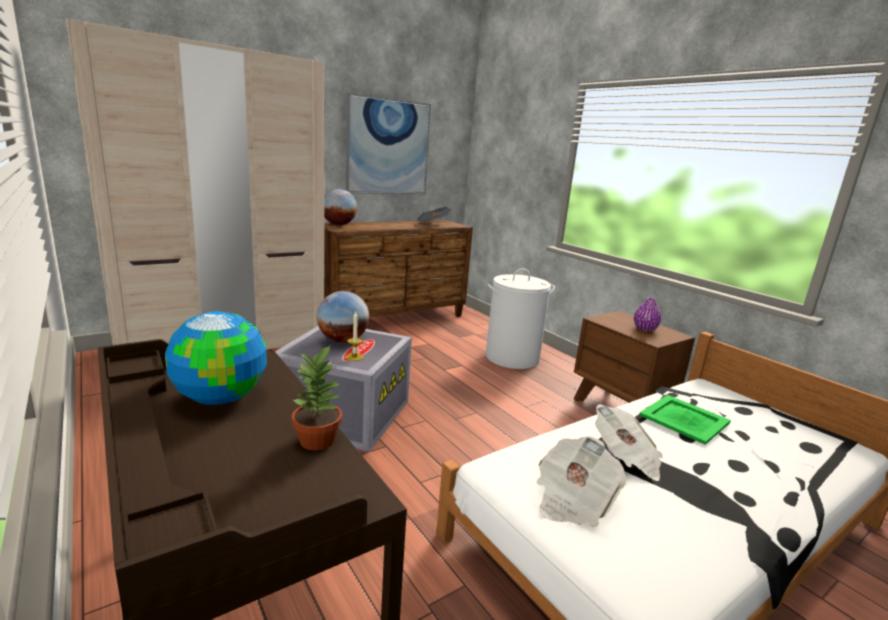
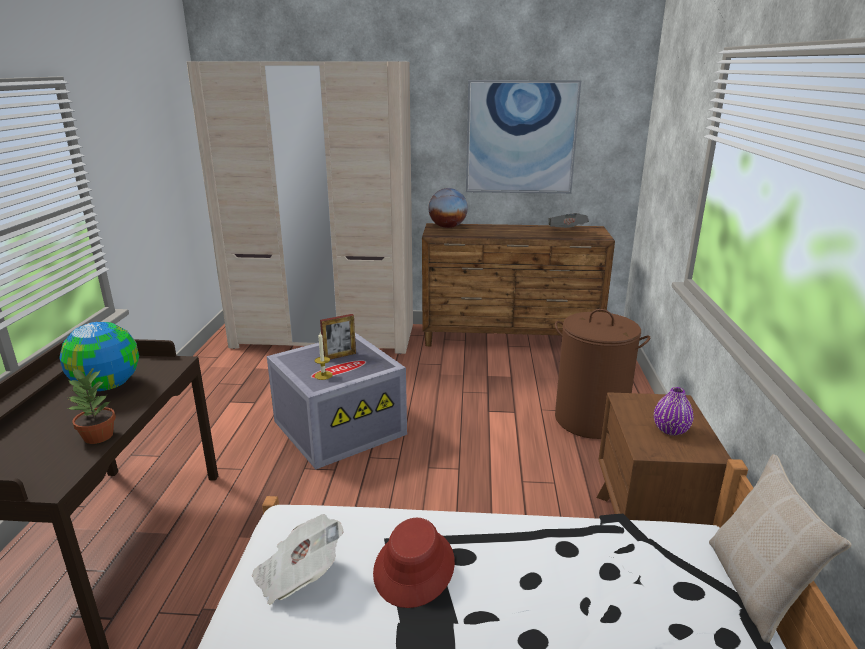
camera: 40 degrees right, 5 degrees up
(342, 340) = (339, 356): globe -> picture frame
(512, 357) = (590, 419): white laundry basket -> brown laundry basket
(626, 458) = (414, 567): newspaper -> red hat
(683, 419) = (564, 560): green tray -> none
(758, 399) = (756, 589): none -> beige pillow

